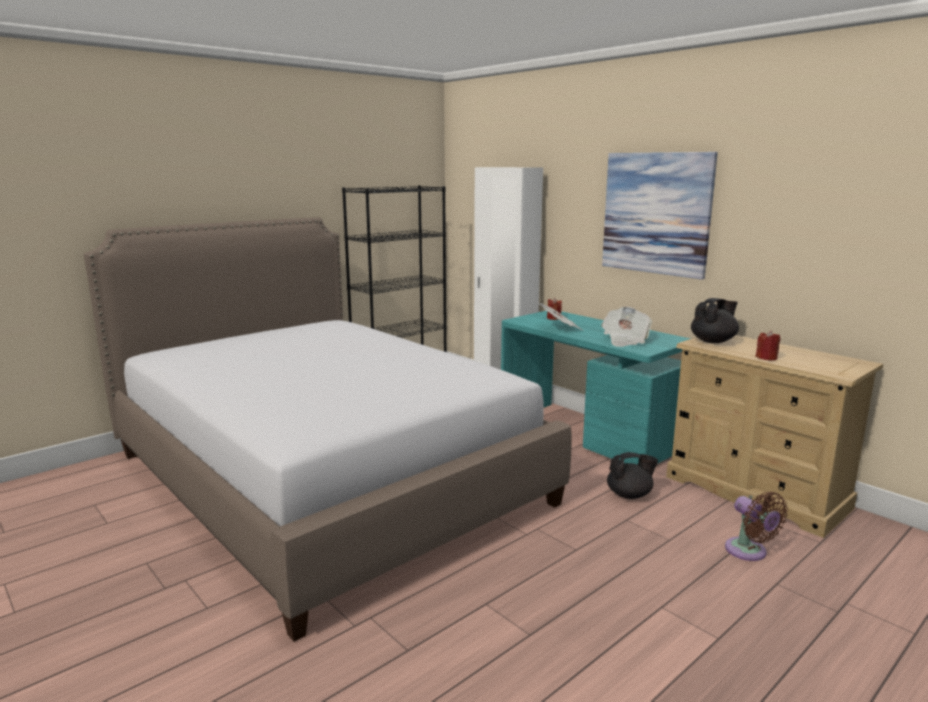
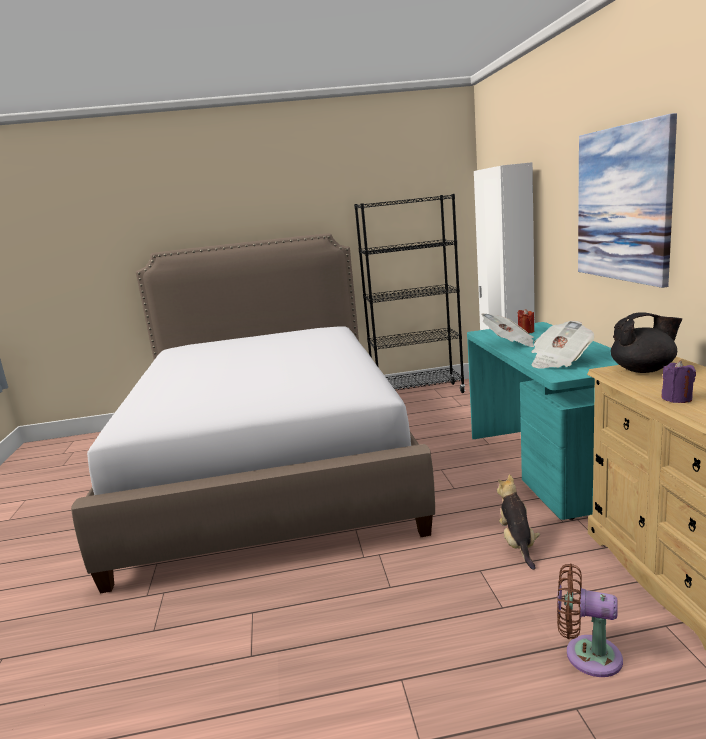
camera: 35 degrees right, 0 degrees up
(630, 495) = (517, 544): black teapot -> plush toy
(749, 552) = (587, 655): brown fan -> brown fan turned 105 degrees clockwise
(766, 358) = (676, 399): red candle -> purple candle

